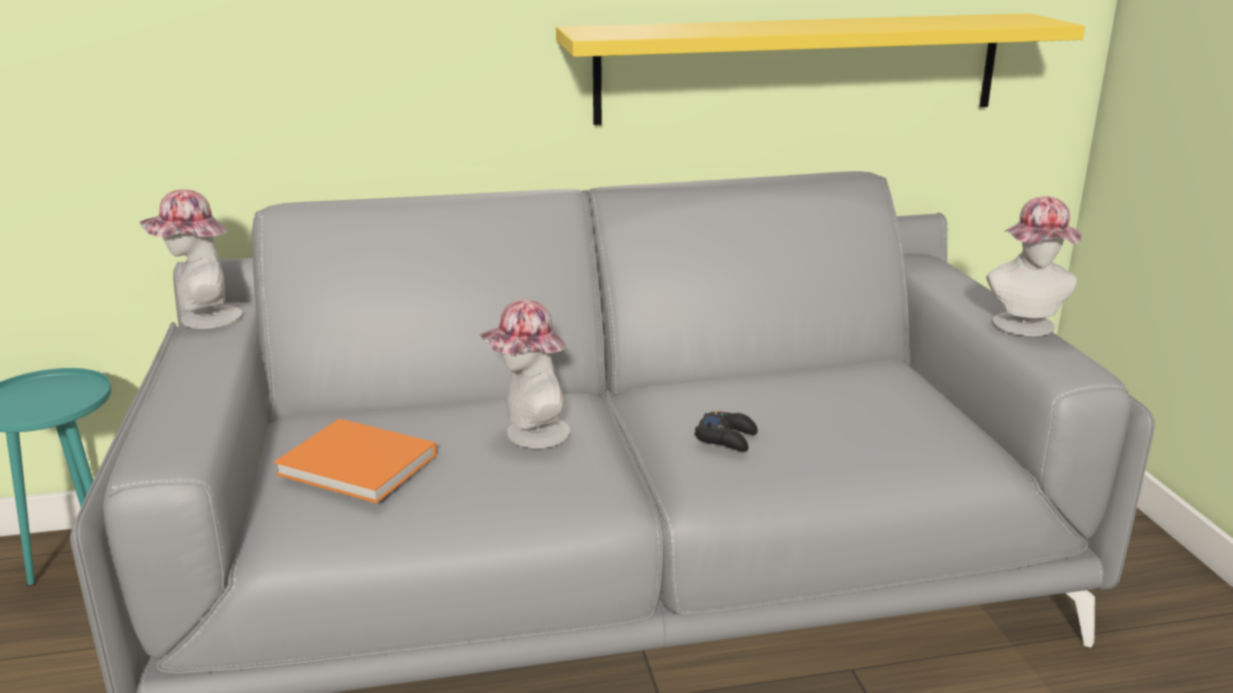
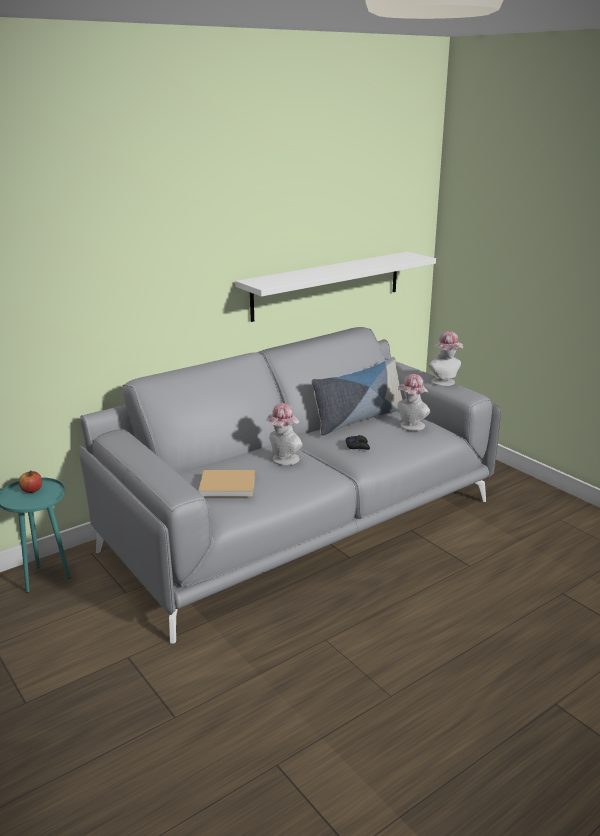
camera: 25 degrees left, 0 degrees up
(55, 391) = (32, 490): none -> apple
(202, 318) = (113, 439): hat -> hat (410, 426)
(361, 465) = (229, 485): orange book -> beige book
(786, 377) = (358, 419): none -> pillow
(800, 68) = (327, 285): yellow shelf -> white shelf

